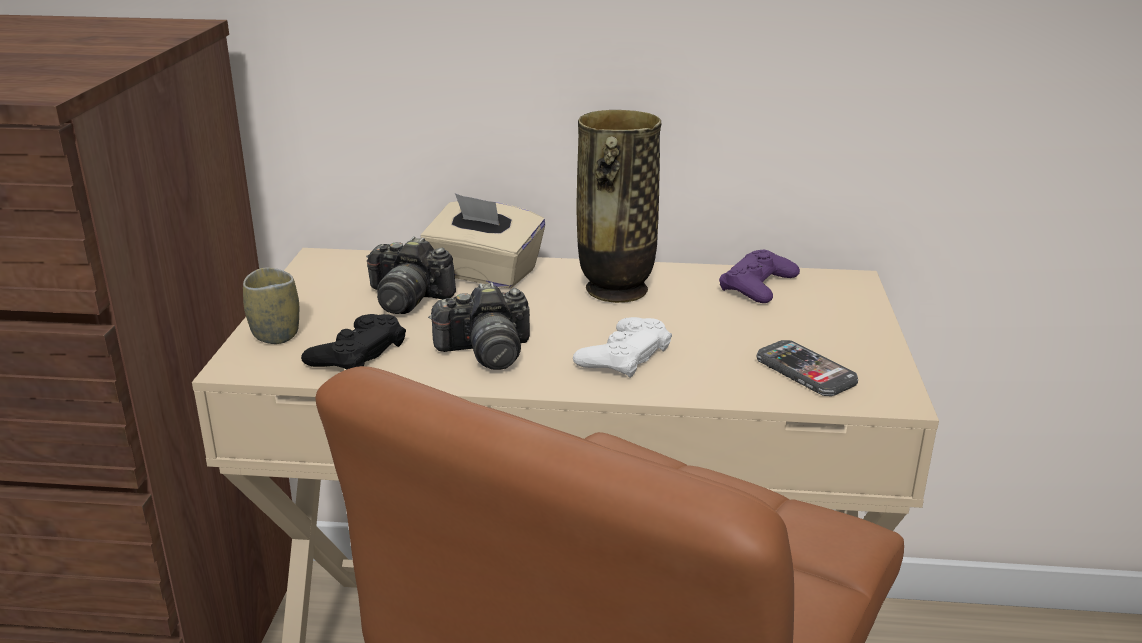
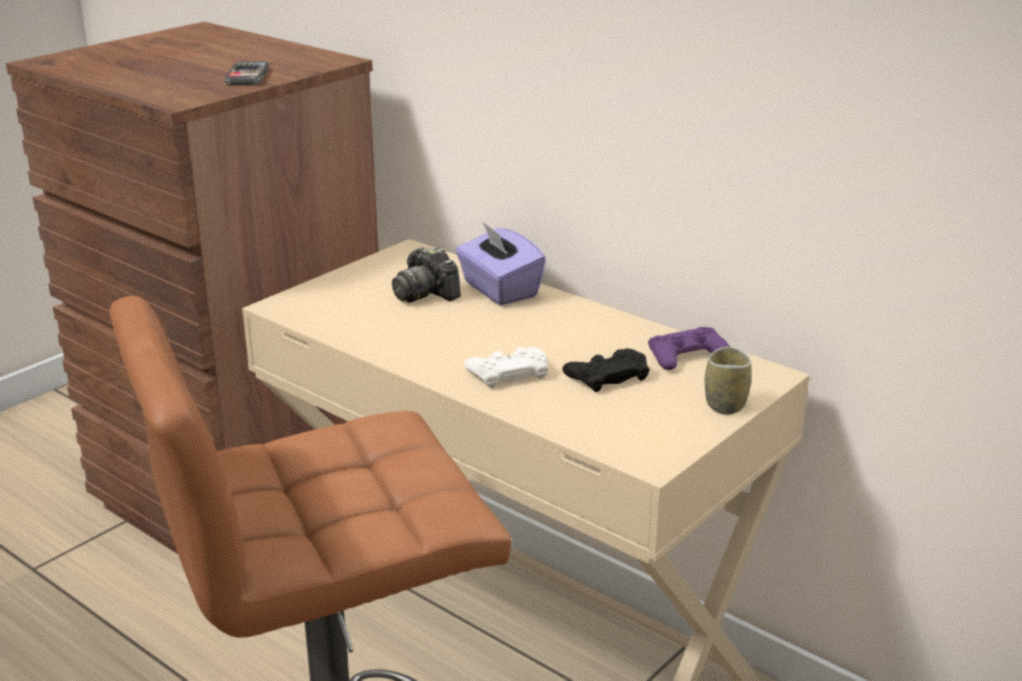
camera: 35 degrees right, 0 degrees up
(275, 334) = (319, 293): cup -> cup (725, 405)
(357, 353) = (349, 319): black game controller -> black game controller (607, 376)
(483, 273) = (499, 290): beige tissue box -> purple tissue box
(486, 352) = (424, 343): camera -> none
(615, 291) = (572, 328): vase -> none
(805, 371) = (618, 424): phone -> phone (247, 76)

